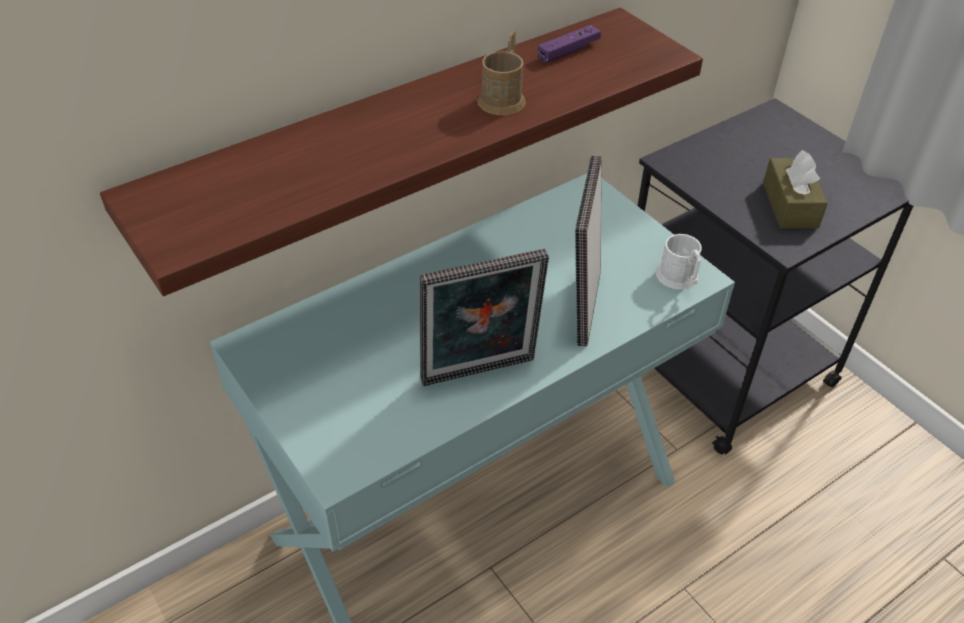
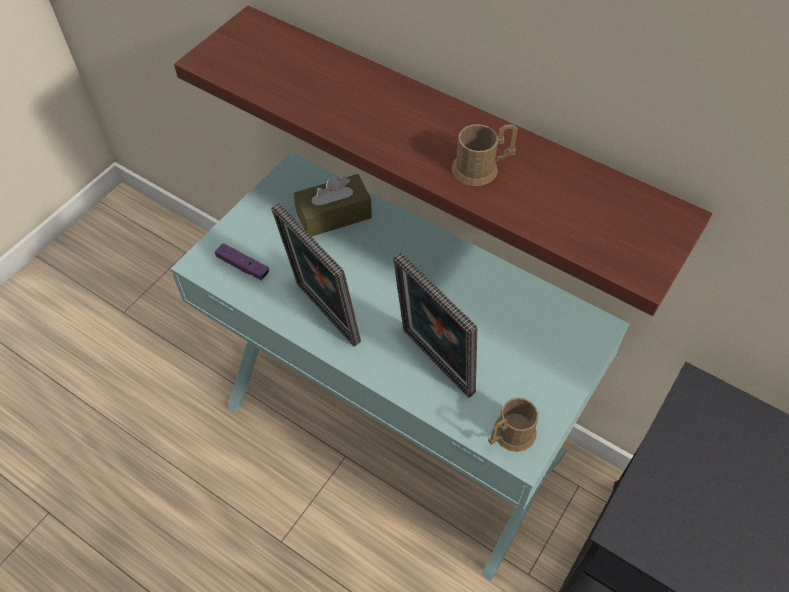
camera: 70 degrees right, 10 degrees up
(568, 51) = (591, 192): purple game controller -> purple game controller (243, 266)
(582, 306) = (433, 364): picture frame -> picture frame turned 120 degrees counterclockwise
(679, 279) = (509, 435): white mug -> brown mug
(790, 205) = (700, 525): brown tissue box -> brown tissue box (334, 215)

